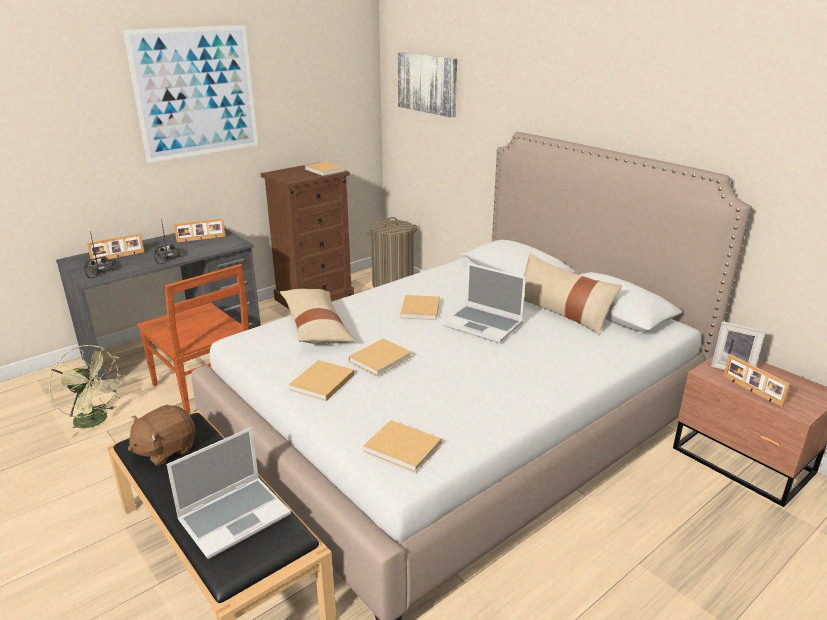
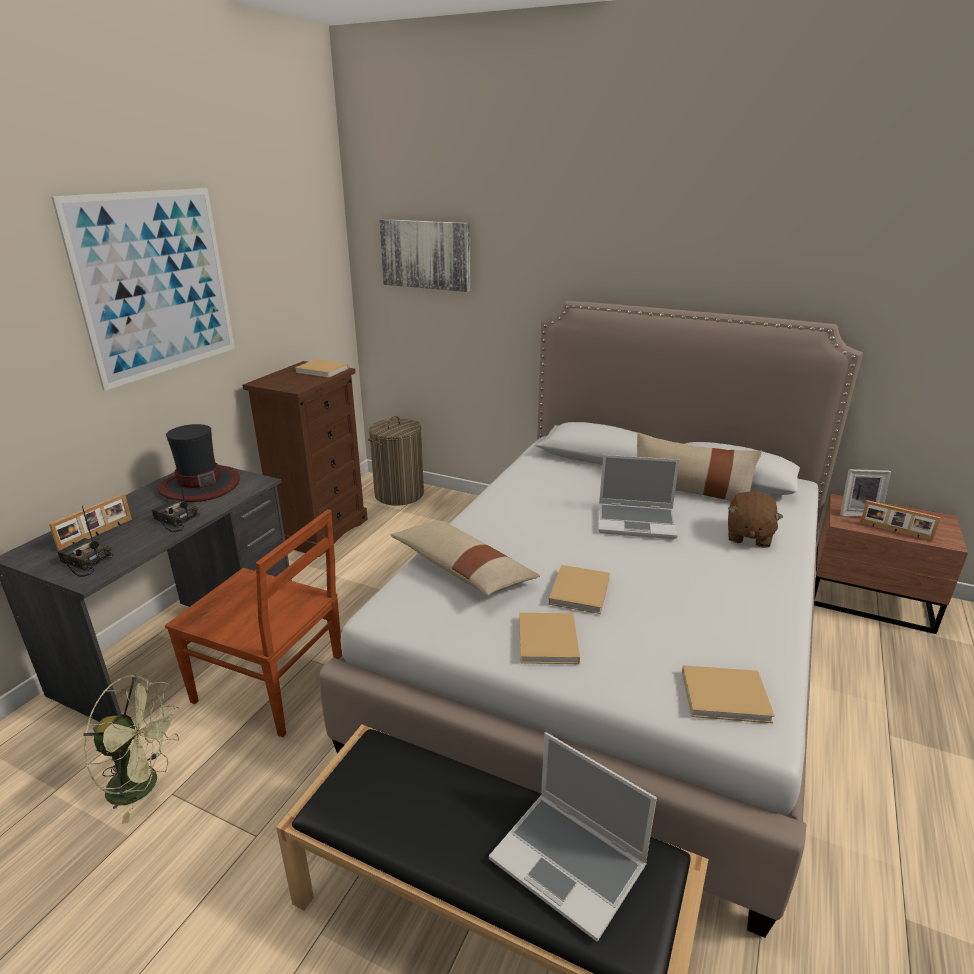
camera: 25 degrees left, 0 degrees up
(165, 449) = (383, 801): brown plush toy -> brown plush toy (748, 536)
(201, 239) = (199, 485): picture frame -> hat
(235, 516) = (570, 863): laptop -> laptop turned 105 degrees clockwise
(420, 310) = (554, 520): beige book -> none

